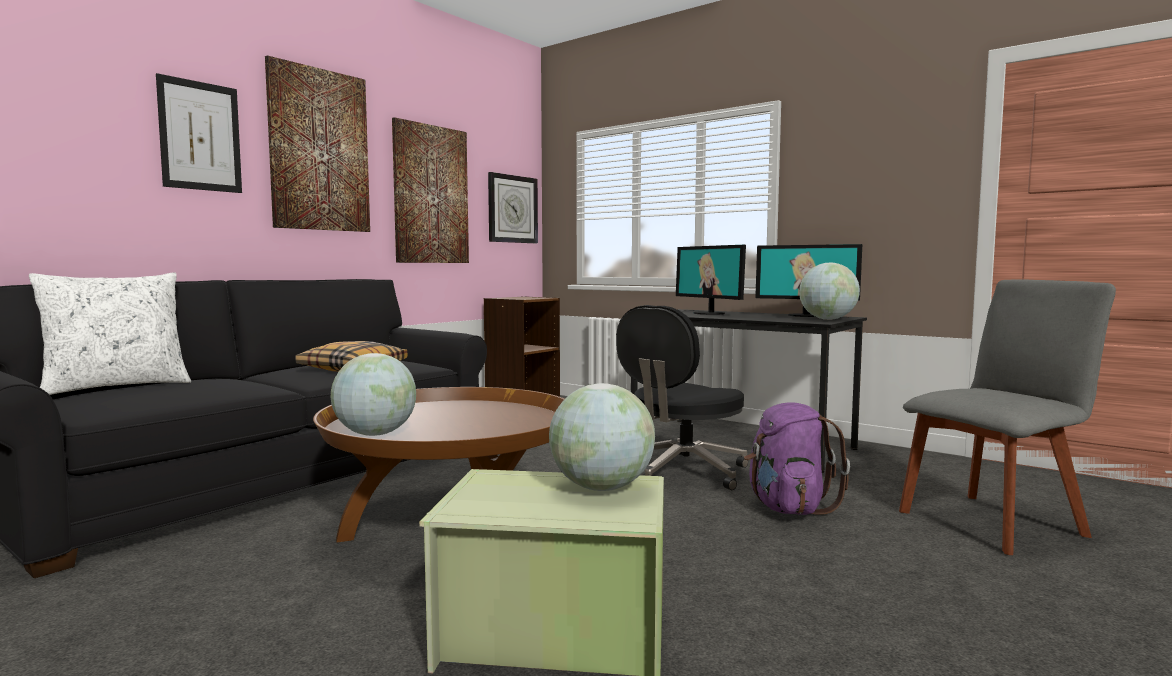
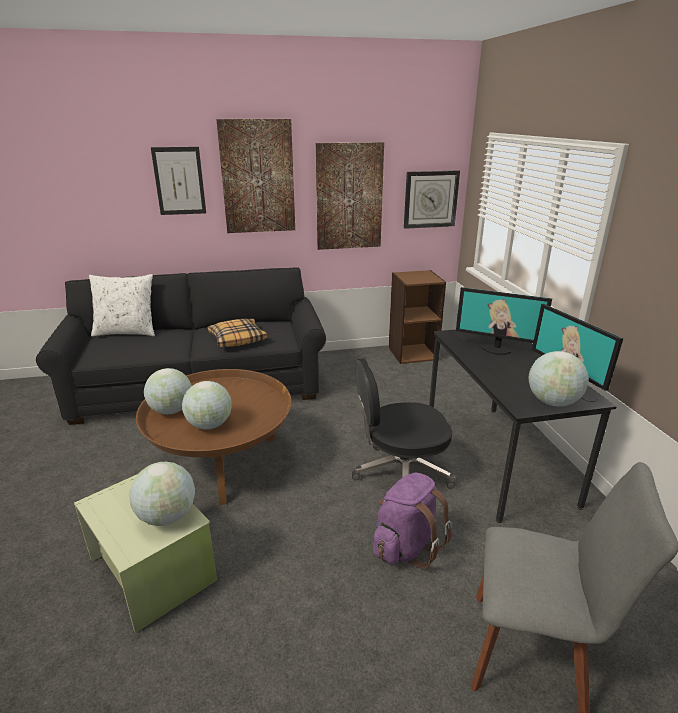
camera: 40 degrees right, 20 degrees up
(469, 430) = (209, 425): none -> globe
(709, 313) = (497, 348): monitor -> monitor turned 75 degrees counterclockwise

